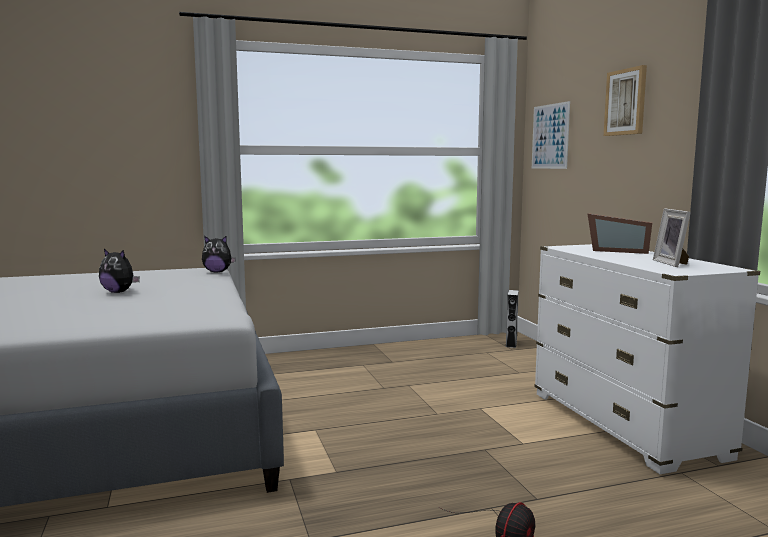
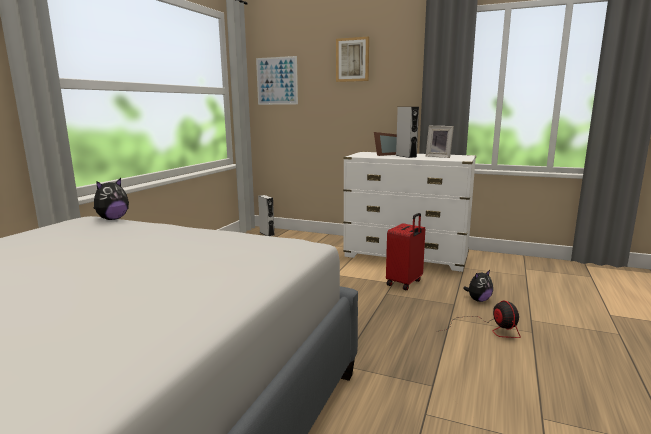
camera: 50 degrees left, 5 degrees up
(119, 292) = (97, 259): plush toy -> plush toy (478, 300)
(537, 450) = (405, 283): none -> red suitcase
(626, 256) = (406, 156): none -> grey speaker

